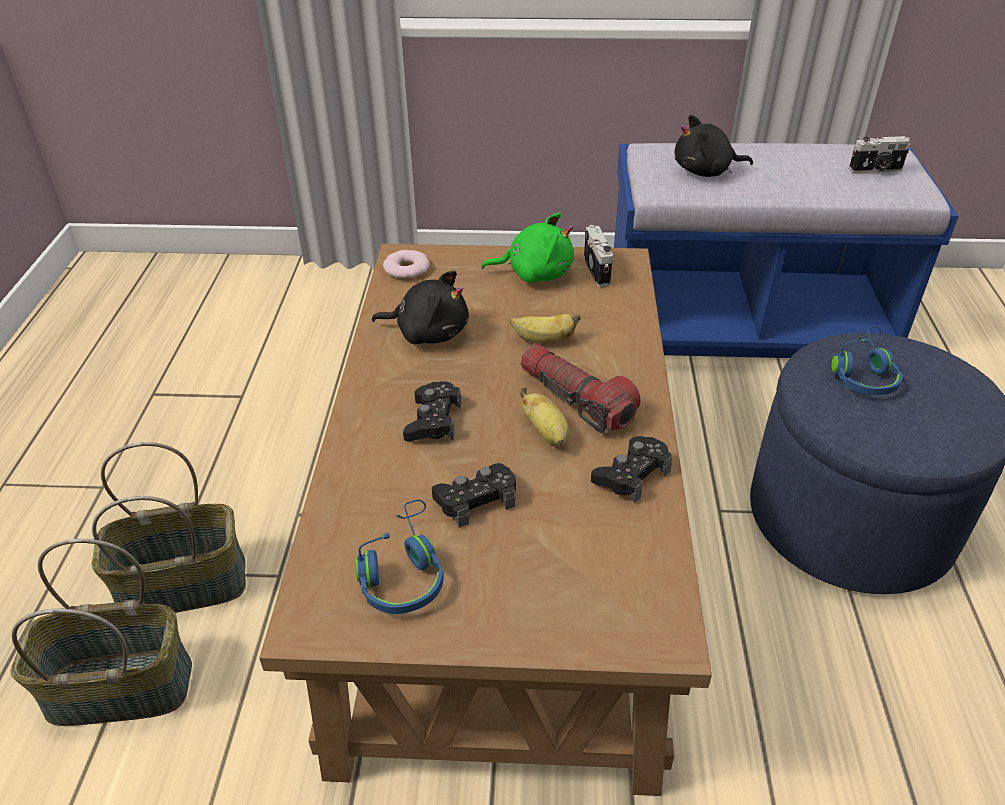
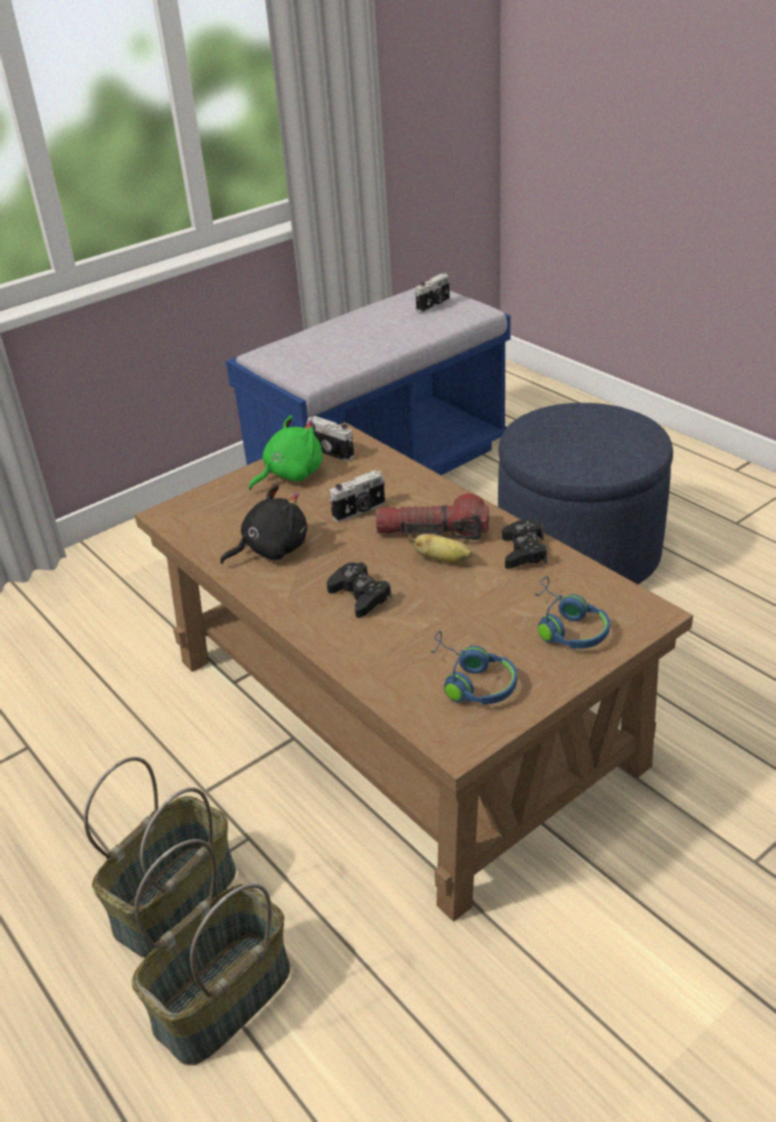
camera: 40 degrees left, 5 degrees down
(406, 269) = (186, 520): donut -> none
(476, 499) = (455, 619): black game controller -> none
(543, 340) = (360, 511): banana -> camera
(705, 172) = (327, 352): black plush toy -> none
(863, 373) = (556, 436): blue headphones -> blue headphones (566, 627)

